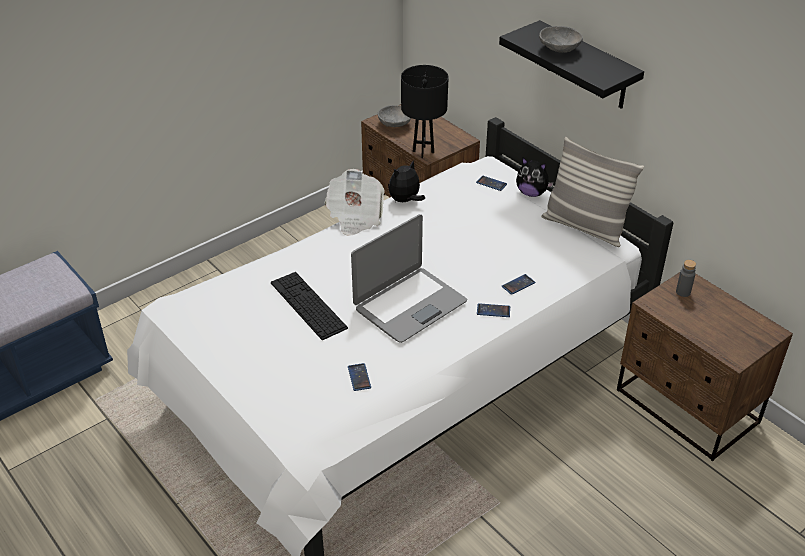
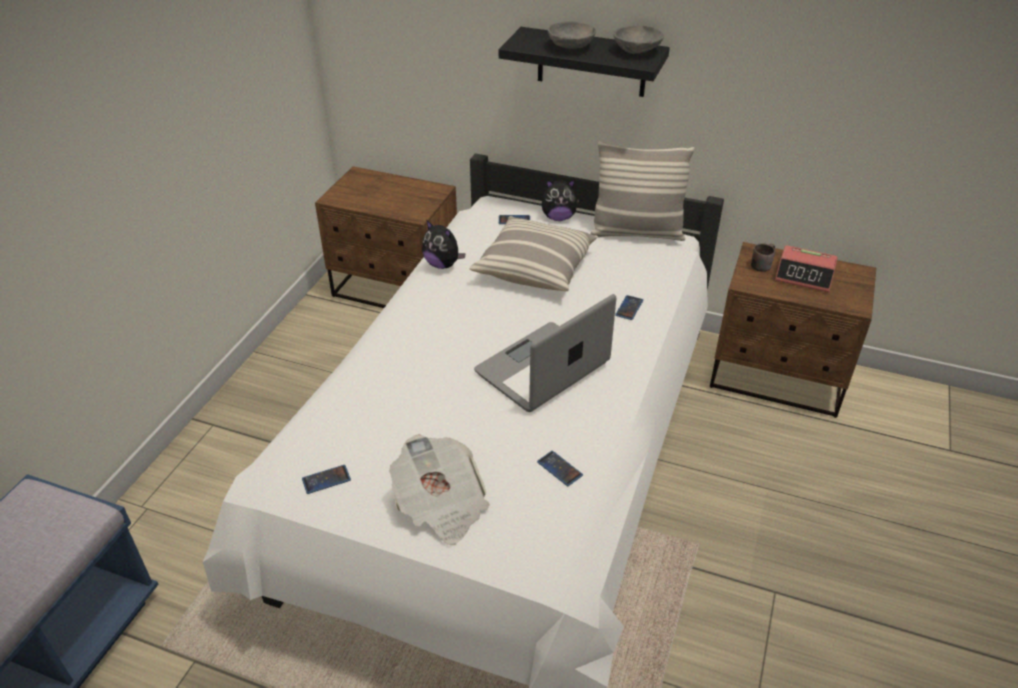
camera: 30 degrees left, 0 degrees up
(308, 305) = (434, 412): keyboard -> none
(355, 216) = (403, 298): newspaper -> newspaper (441, 505)
(395, 125) = (355, 196): grey bowl -> grey bowl (638, 51)
(405, 201) = (443, 264): plush toy -> plush toy turned 75 degrees counterclockwise
(409, 305) = (543, 369): laptop -> laptop turned 150 degrees counterclockwise
(423, 152) = (408, 213): black table lamp -> none
(473, 227) = (535, 268): none -> pillow
(493, 311) = (629, 342): phone -> phone (326, 479)
(683, 292) = (761, 264): grey bottle -> brown mug
(714, 316) = (804, 275): none -> alarm clock

